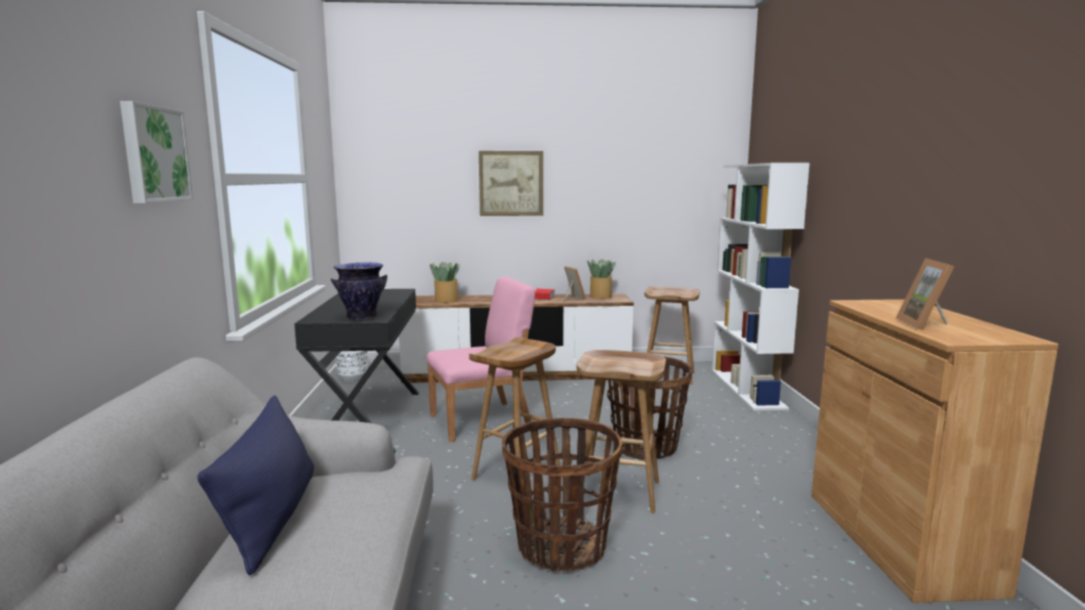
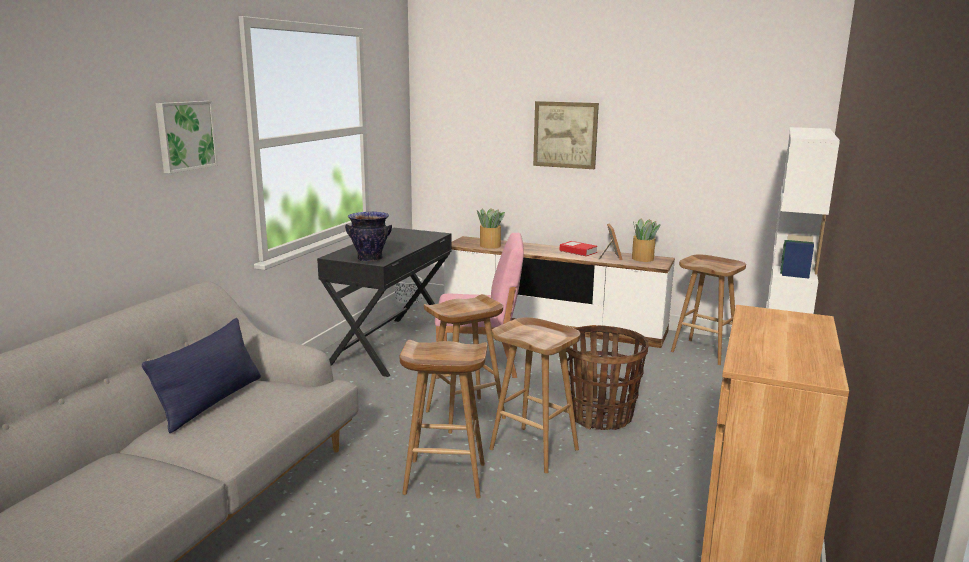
camera: 25 degrees right, 5 degrees up
(560, 547) = (443, 479): basket -> brown stool
(926, 325) = (761, 347): picture frame -> none

